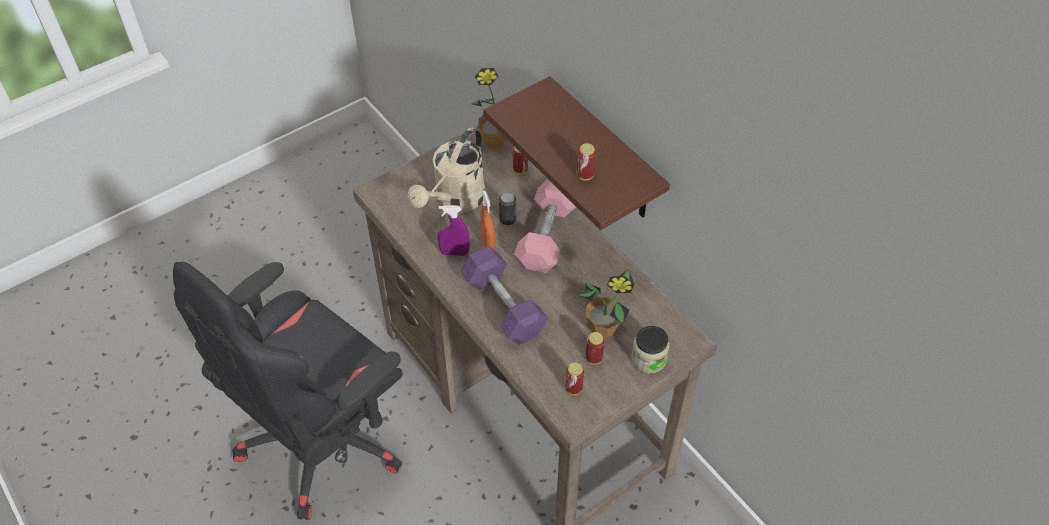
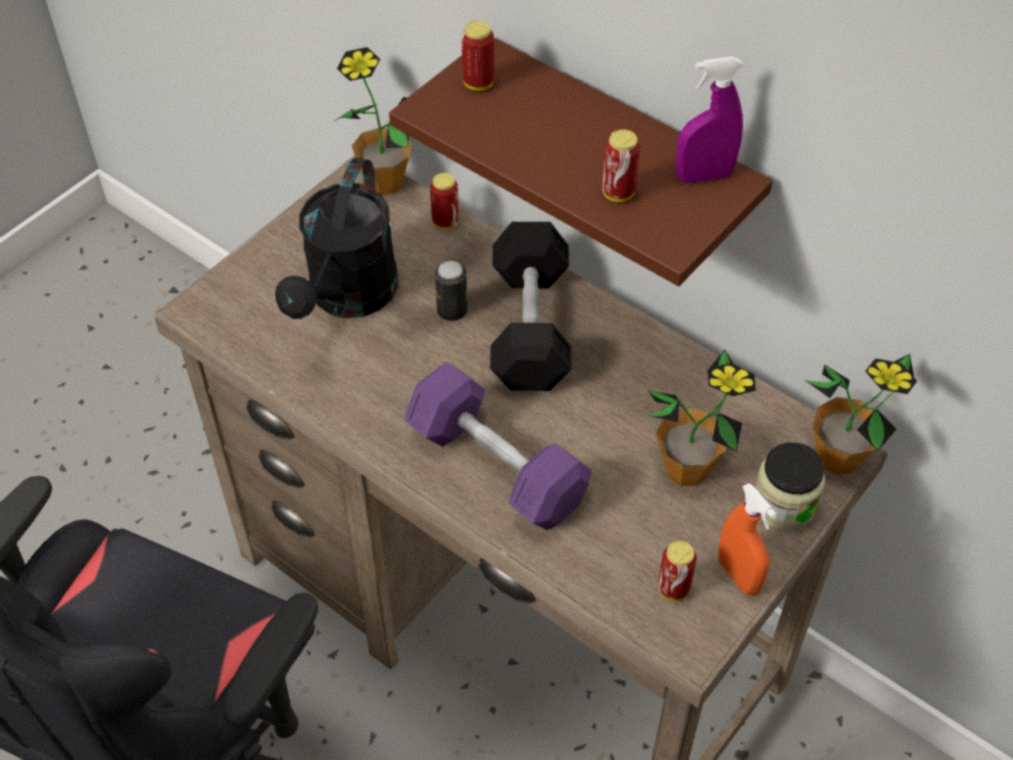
camera: 15 degrees left, 0 degrees up
(454, 253) = (376, 389): purple spray bottle -> purple spray bottle (703, 176)
(455, 201) = (348, 298): beige watering can -> black watering can
(488, 242) = (430, 358): orange spray bottle -> orange spray bottle (738, 575)
(546, 236) = (530, 326): pink dumbbell -> black dumbbell
(593, 358) = (688, 525): can -> can (478, 83)
(687, 342) = (838, 458): none -> potted plant

